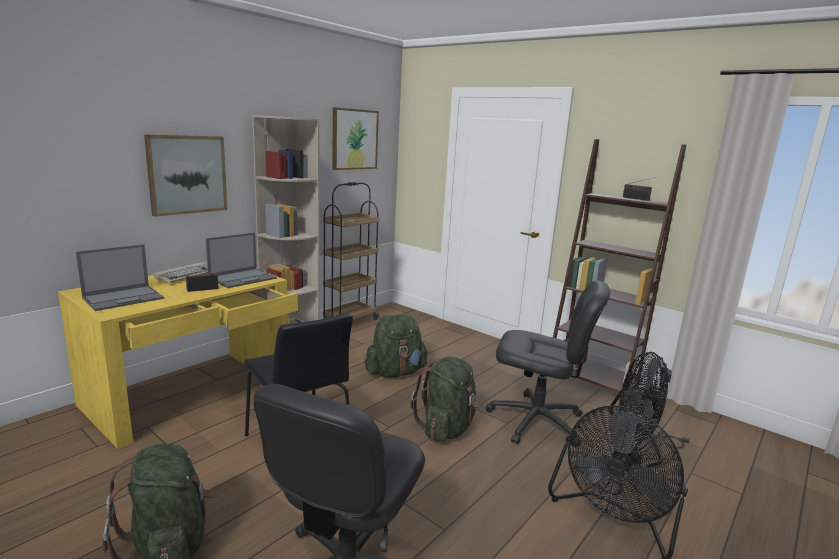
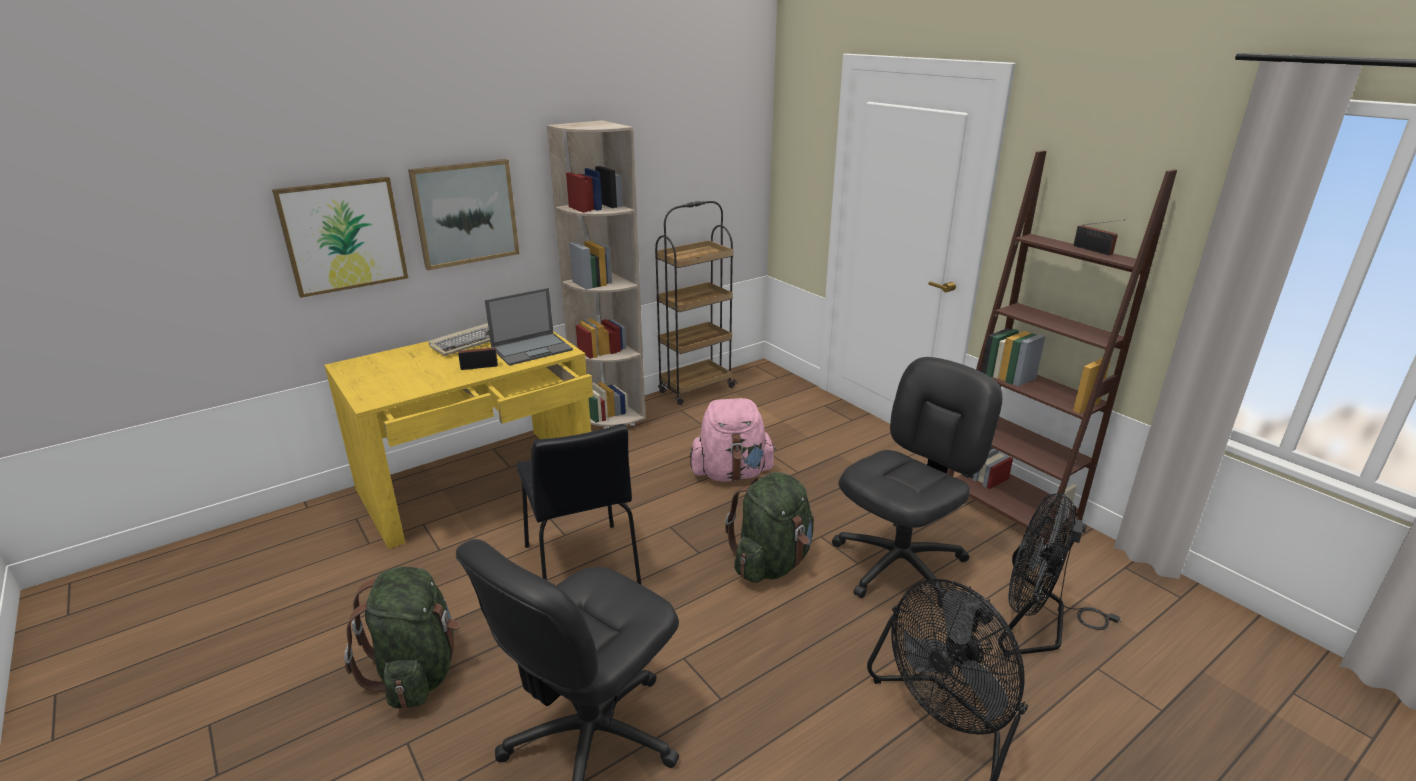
camera: 15 degrees right, 10 degrees up
(124, 298) = (389, 378): laptop -> none
(354, 139) = (700, 137): picture -> picture (343, 235)
(395, 373) = (731, 473): green backpack -> pink backpack
(536, 421) = (900, 564): black office chair -> black office chair turned 75 degrees counterclockwise

